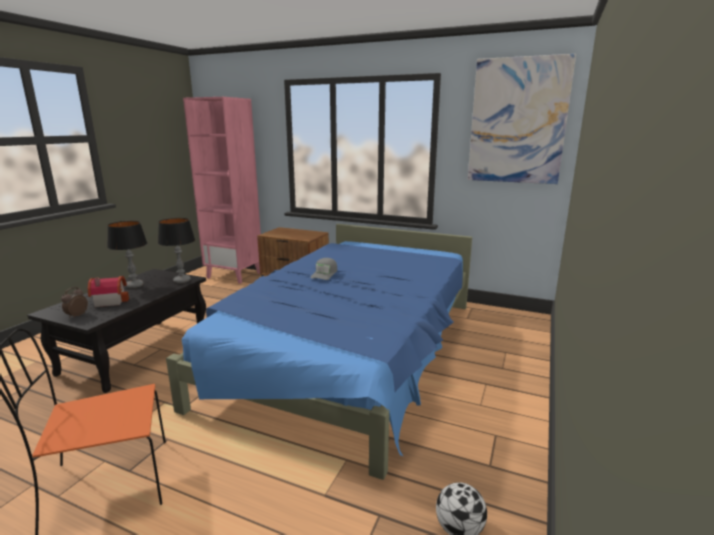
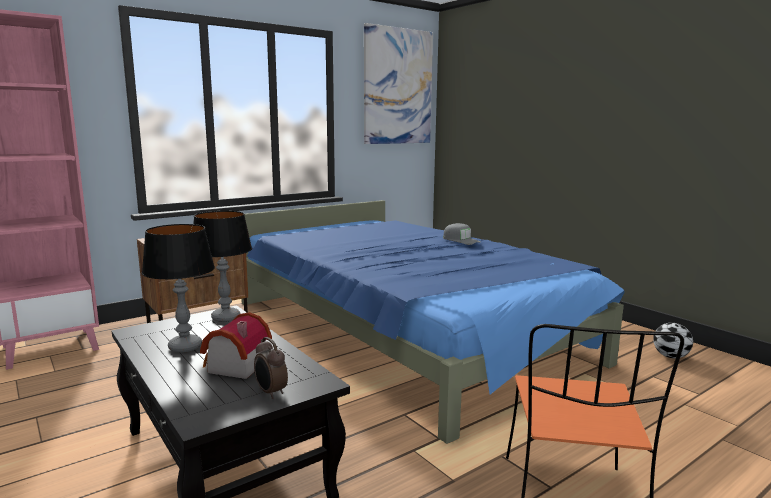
camera: 60 degrees left, 5 degrees down
(324, 274) = (378, 250): grey cap -> grey cap (460, 240)

